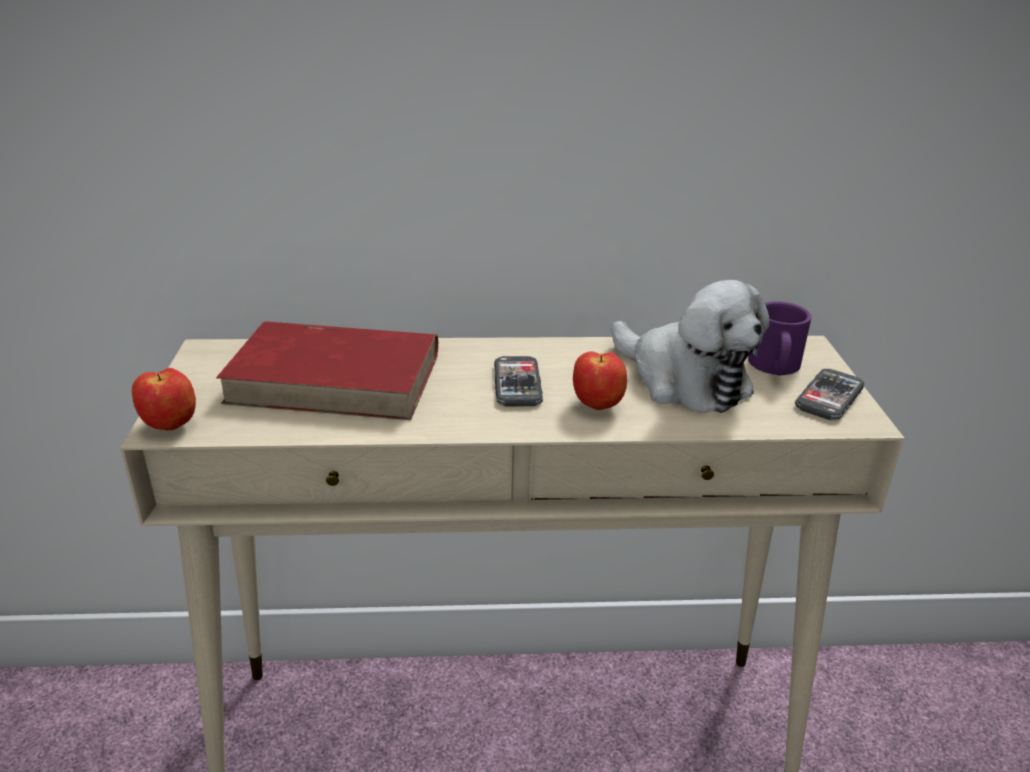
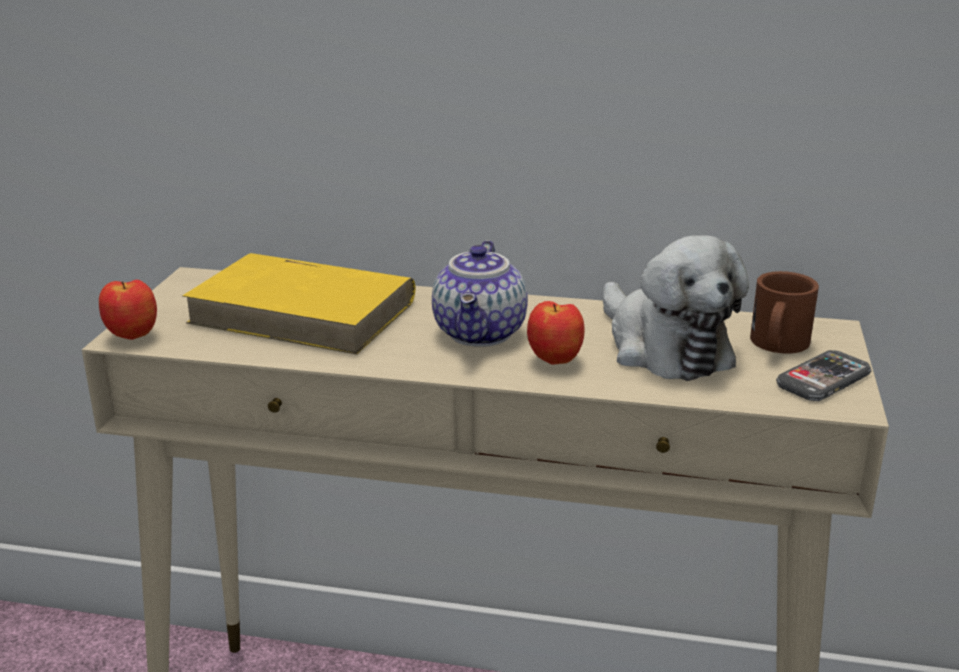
camera: 15 degrees right, 5 degrees down
(337, 378) = (305, 312): red book -> yellow book
(517, 384) = (482, 334): phone -> teapot
(775, 368) = (777, 346): purple mug -> brown mug

